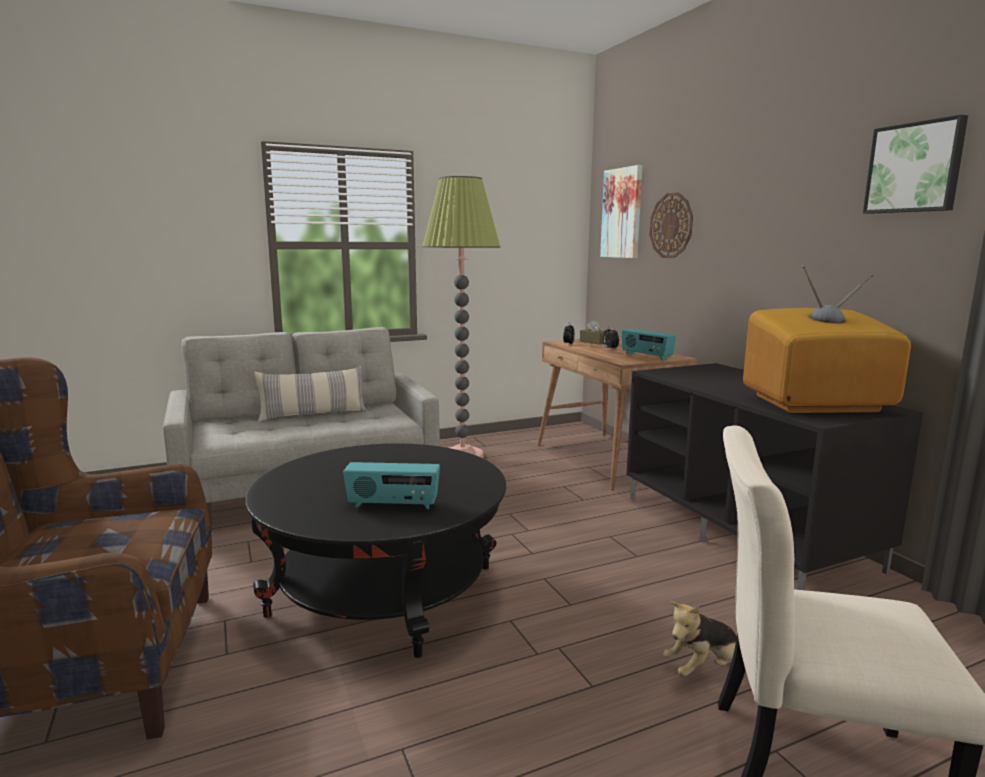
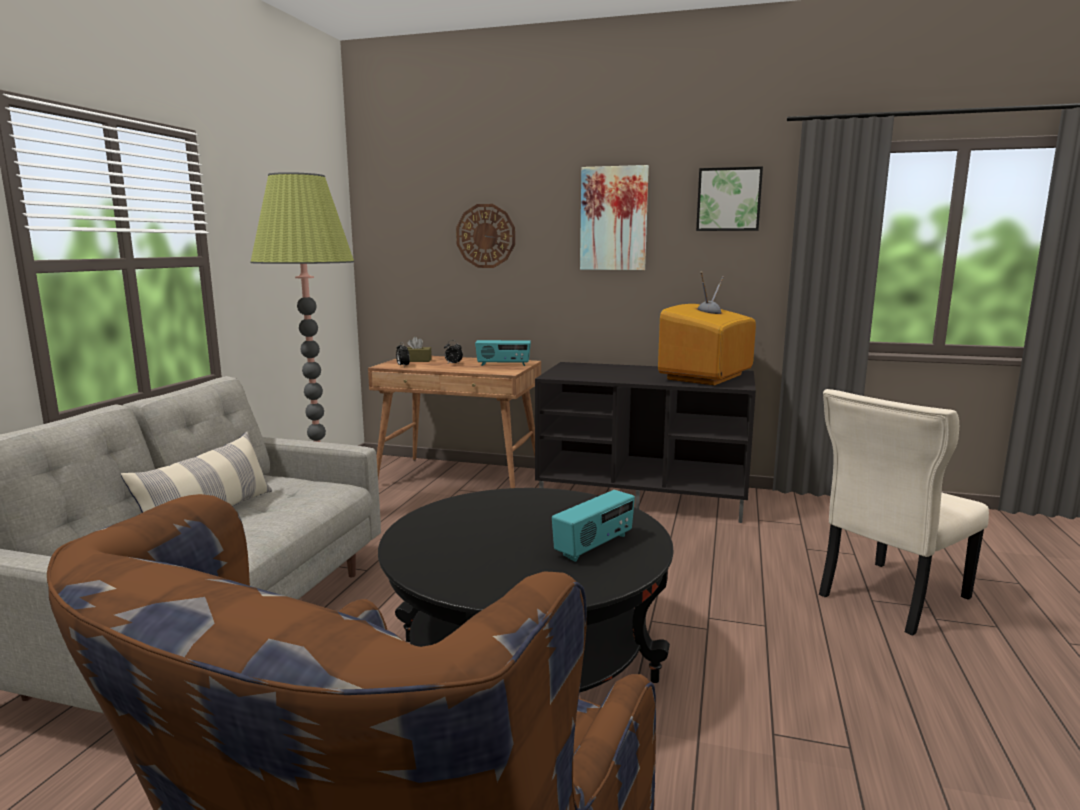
camera: 50 degrees left, 0 degrees up
(622, 213) = (410, 221): picture -> picture (614, 219)
(704, 668) = (781, 582): plush toy -> none

